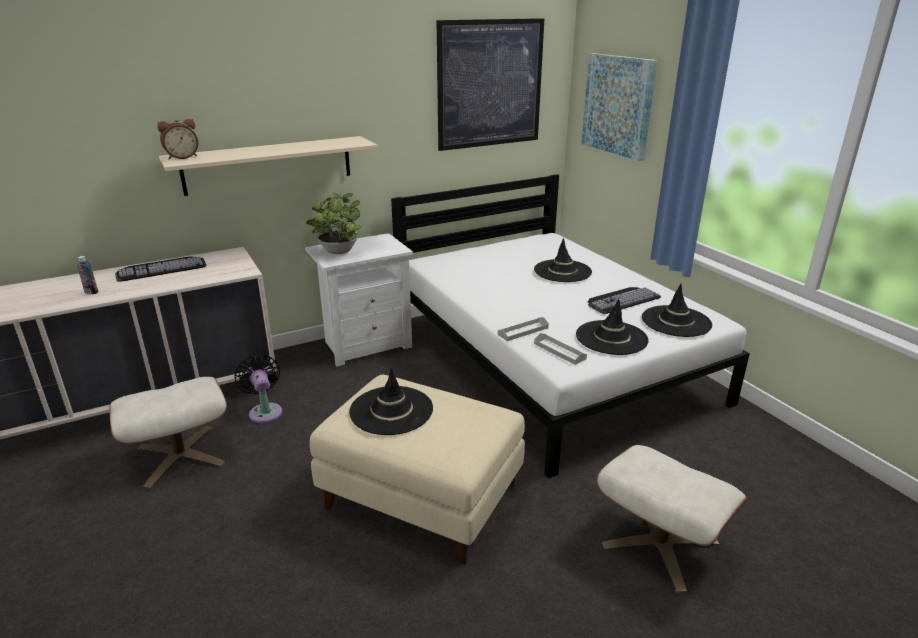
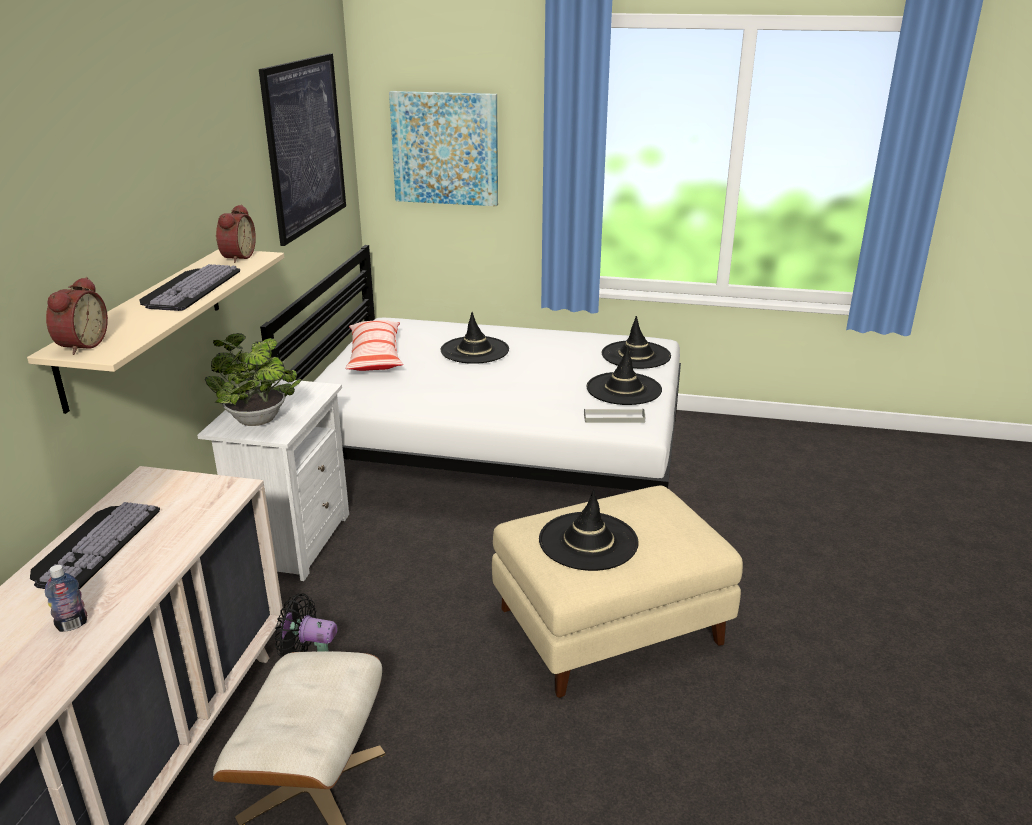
camera: 50 degrees left, 0 degrees up
(350, 141) = (236, 257): none -> alarm clock
(500, 252) = (375, 356): none -> pillow
(523, 331) = (555, 417): grey tray -> none
(621, 299) = (566, 355): keyboard -> keyboard (188, 288)
(659, 544) = (789, 539): beige ottoman -> none

